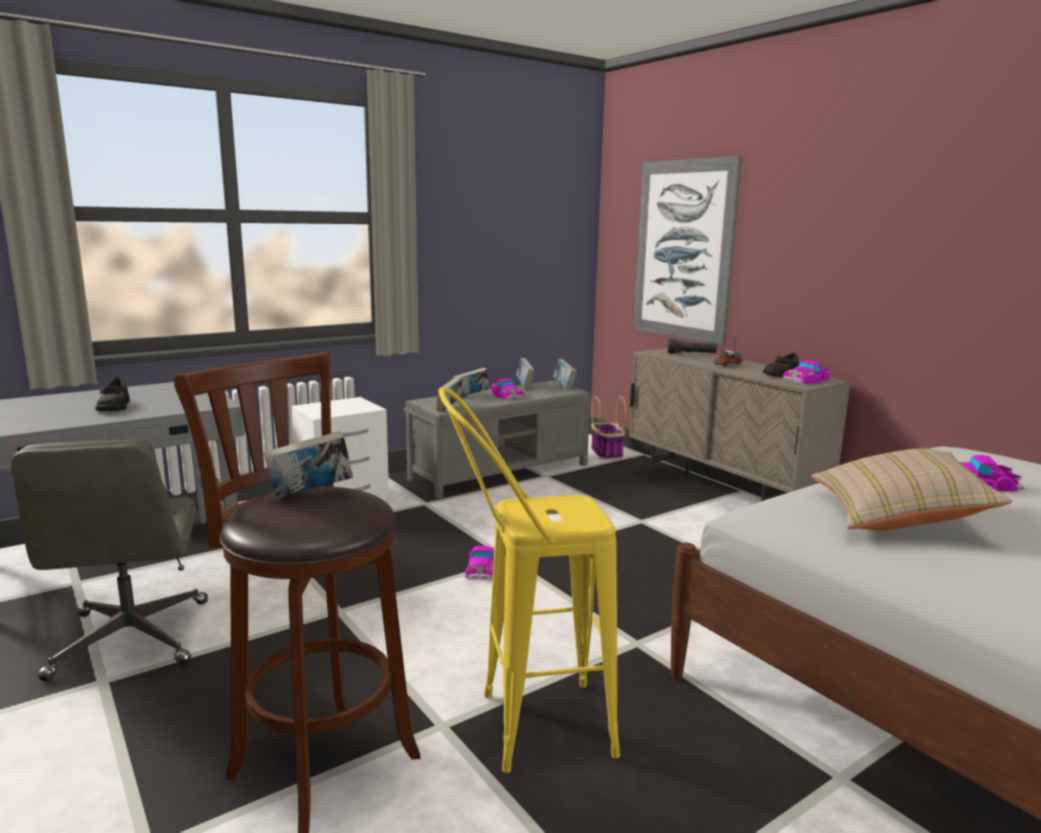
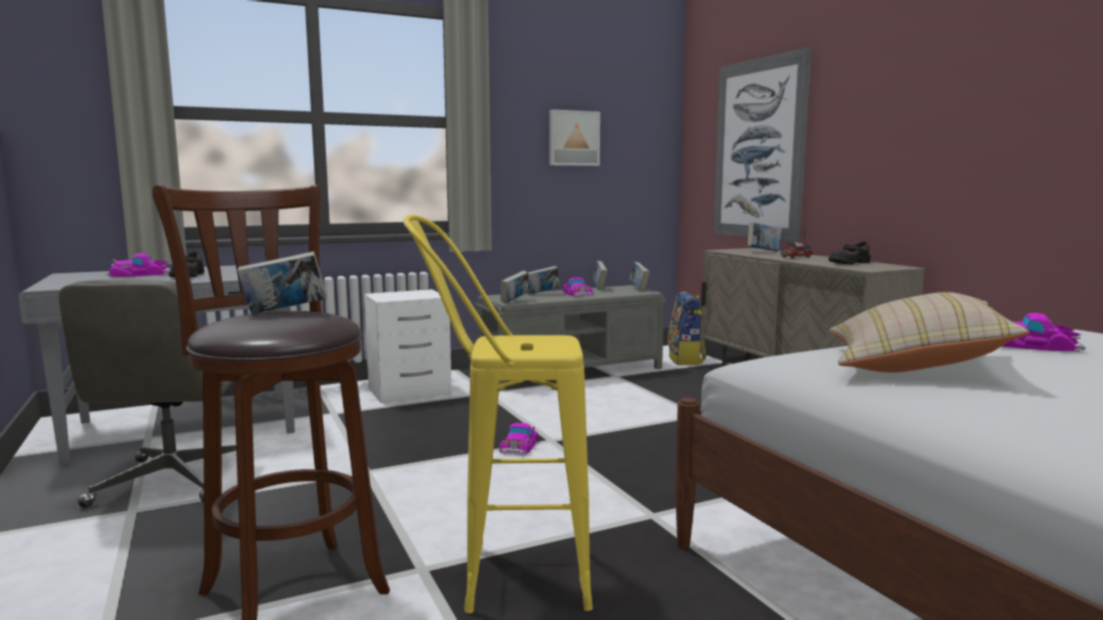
camera: 10 degrees right, 5 degrees down
(496, 232) = (573, 138): none -> picture
(607, 453) = (686, 360): basket -> backpack
(691, 354) = (763, 251): black flashlight -> book
(807, 380) = (875, 266): toy car -> toy car (139, 274)

